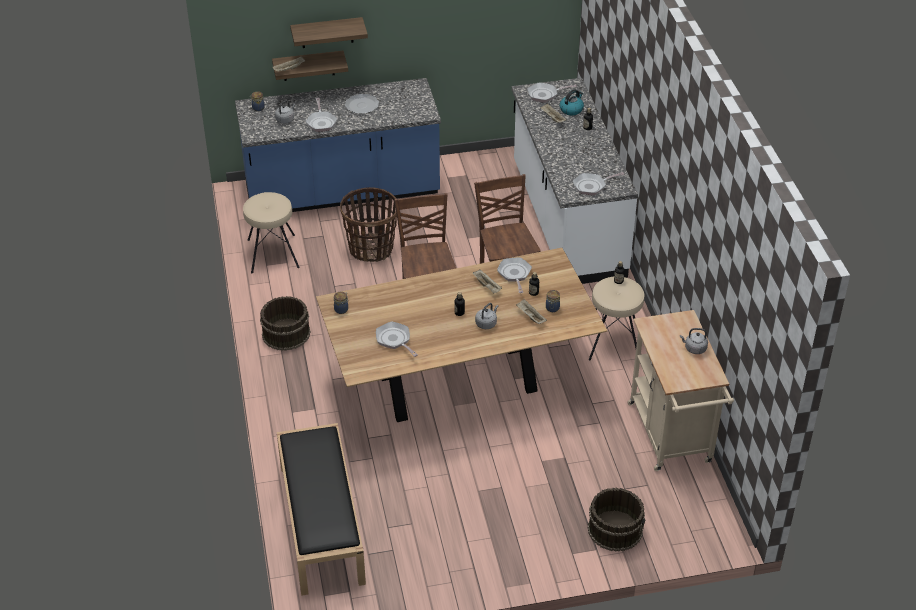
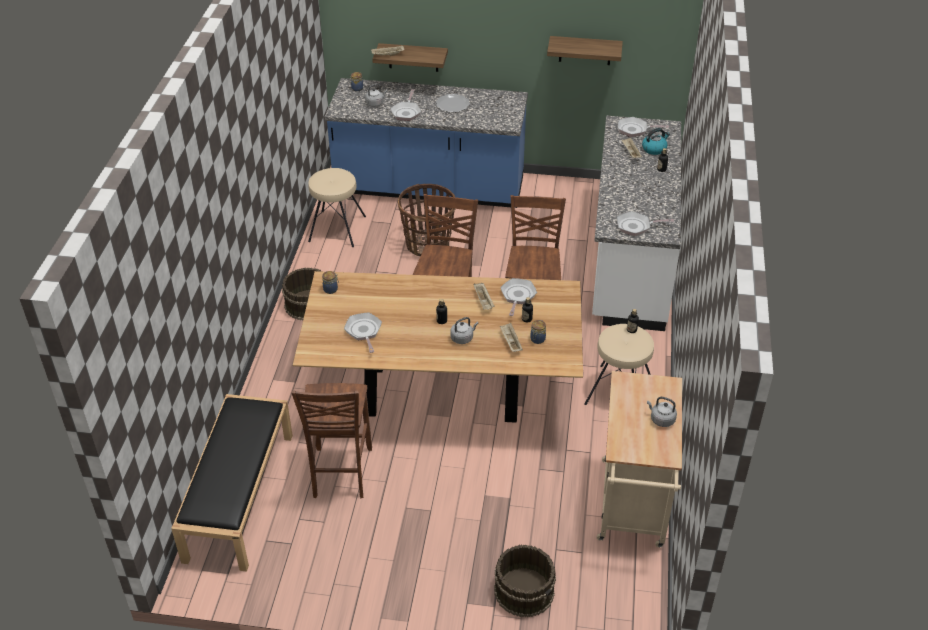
camera: 20 degrees right, 0 degrees up
(327, 33) = (433, 27): shelf -> shelf (585, 50)
(403, 478) = (340, 474): none -> brown chair

